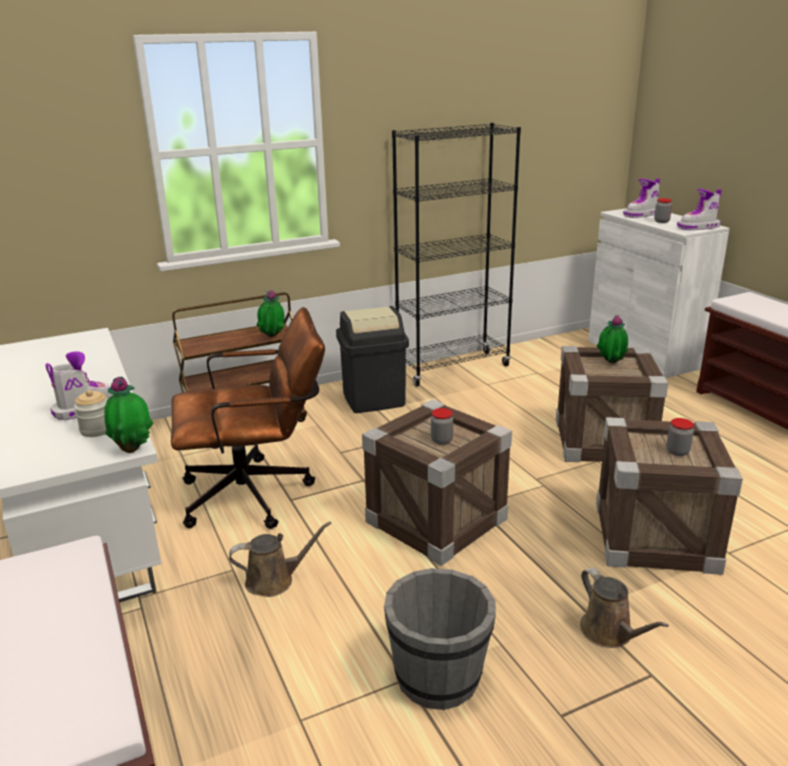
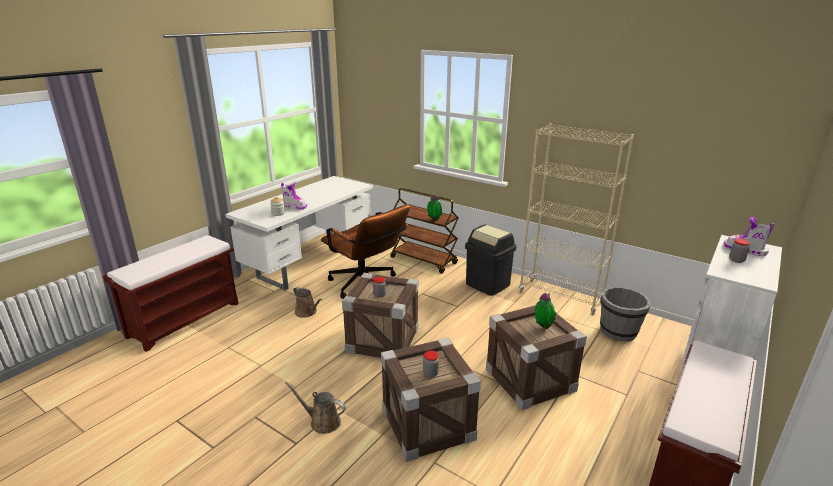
camera: 60 degrees right, 0 degrees up
(133, 449) = (267, 223): potted plant -> none
(439, 676) = (266, 374): grey bucket -> grey bucket (618, 331)
(453, 369) = (560, 297): black bookcase -> beige bookcase
(610, 633) = (322, 421): brown watering can -> brown watering can turned 75 degrees clockwise
(698, 227) = (747, 277): boot -> none

